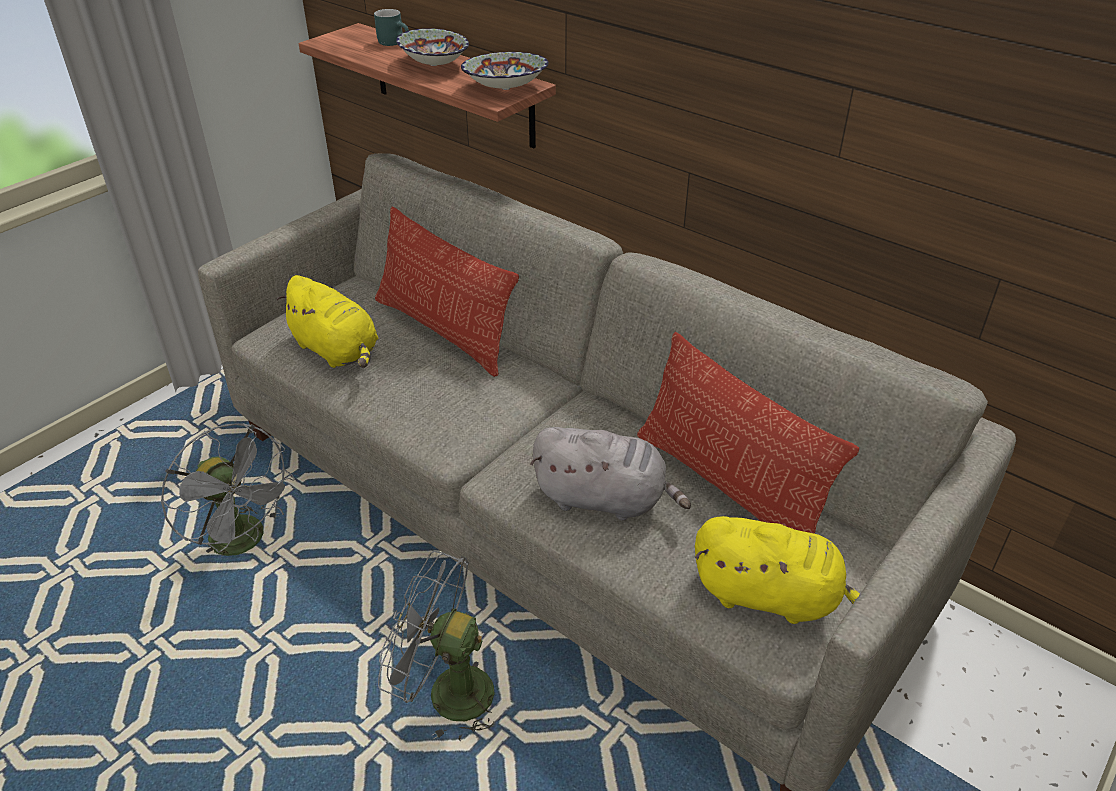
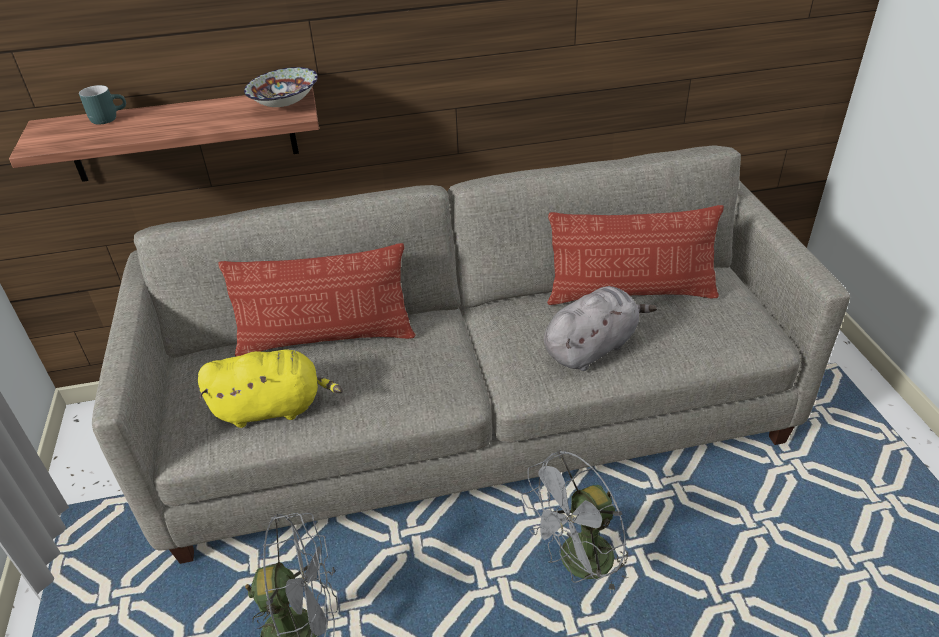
camera: 50 degrees left, 0 degrees up
(433, 65) = (187, 116): bowl -> none
(771, 596) = (730, 324): yellow plush toy -> none

